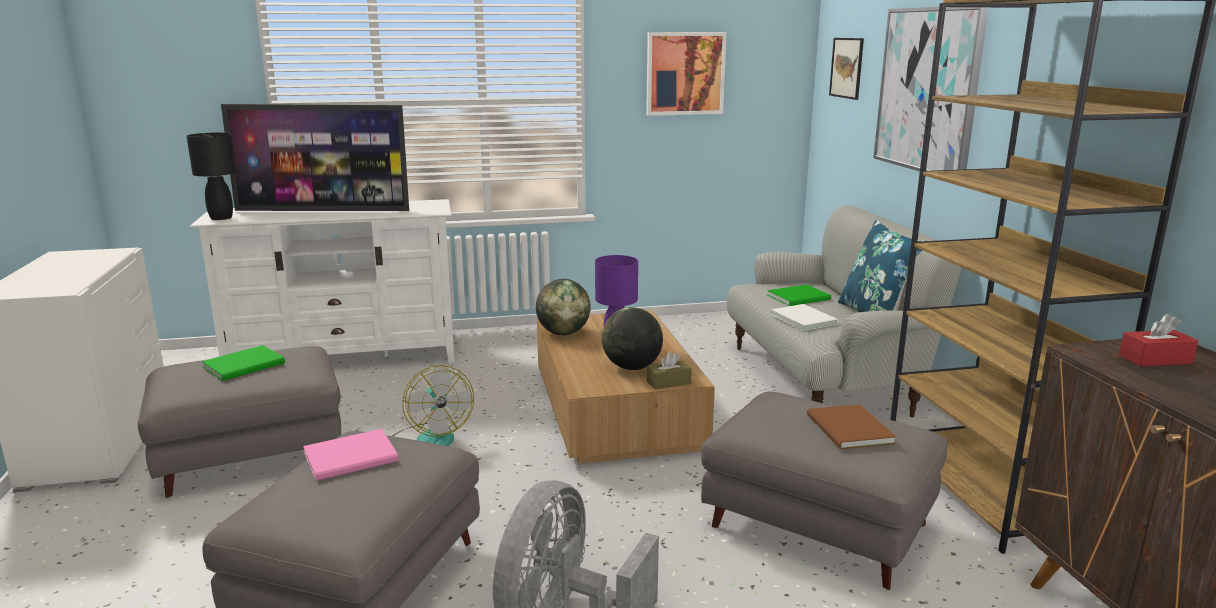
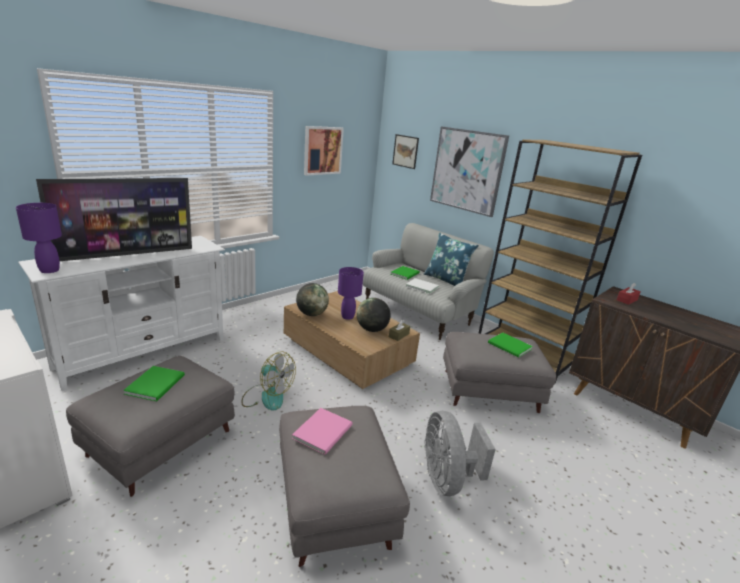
camera: 35 degrees left, 5 degrees up
(221, 218) = (49, 270): black table lamp -> purple table lamp
(848, 430) = (510, 346): brown book -> green book

